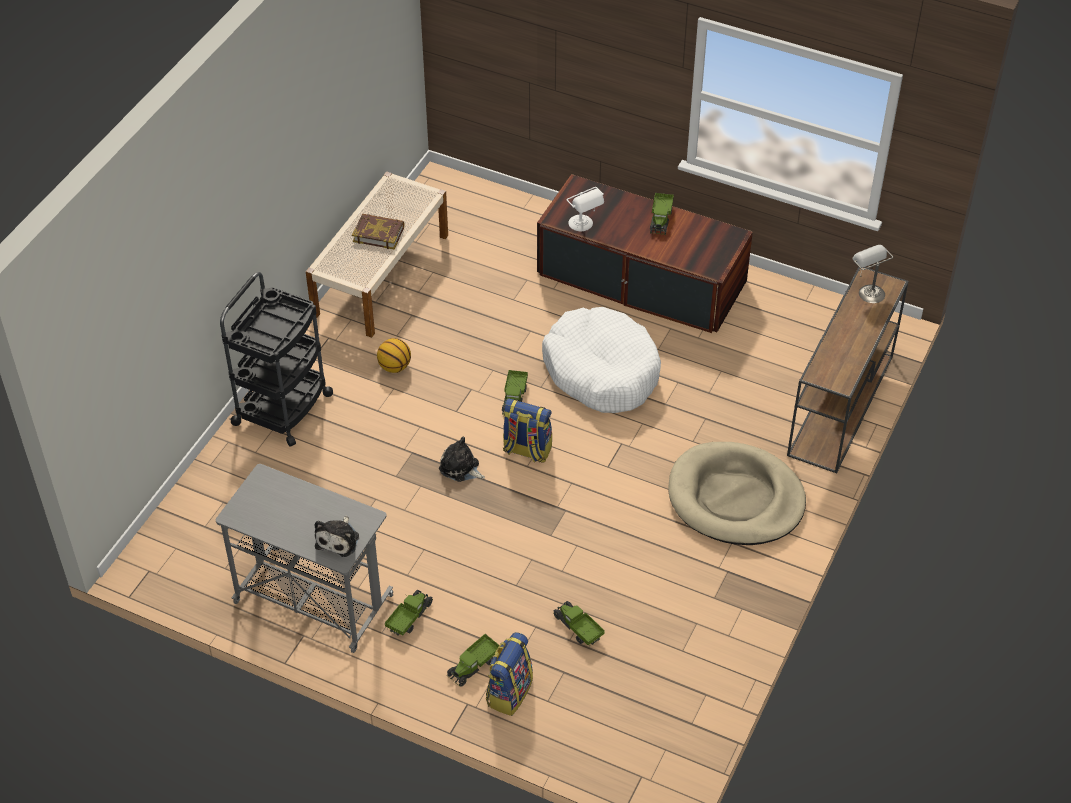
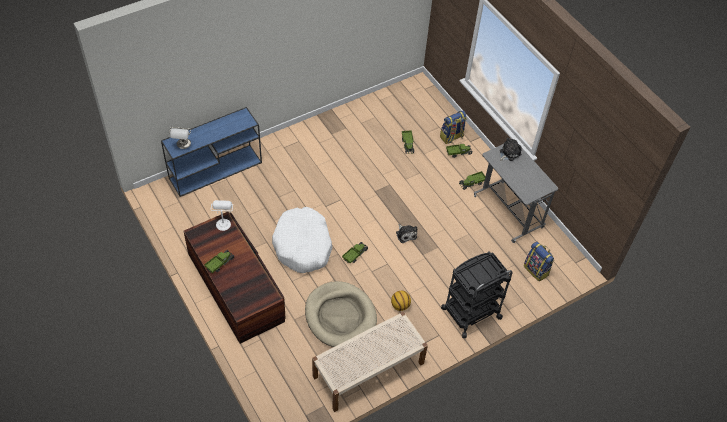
camera: 150 degrees left, 5 degrees up
(378, 234) = (371, 347): book -> none
(526, 450) = (370, 226): backpack -> backpack (536, 270)
(584, 225) = (261, 283): white table lamp -> white table lamp (223, 222)
(735, 498) = (300, 158): beige dog bed -> beige dog bed (340, 316)
(840, 406) = (216, 170): brown console table -> blue console table

